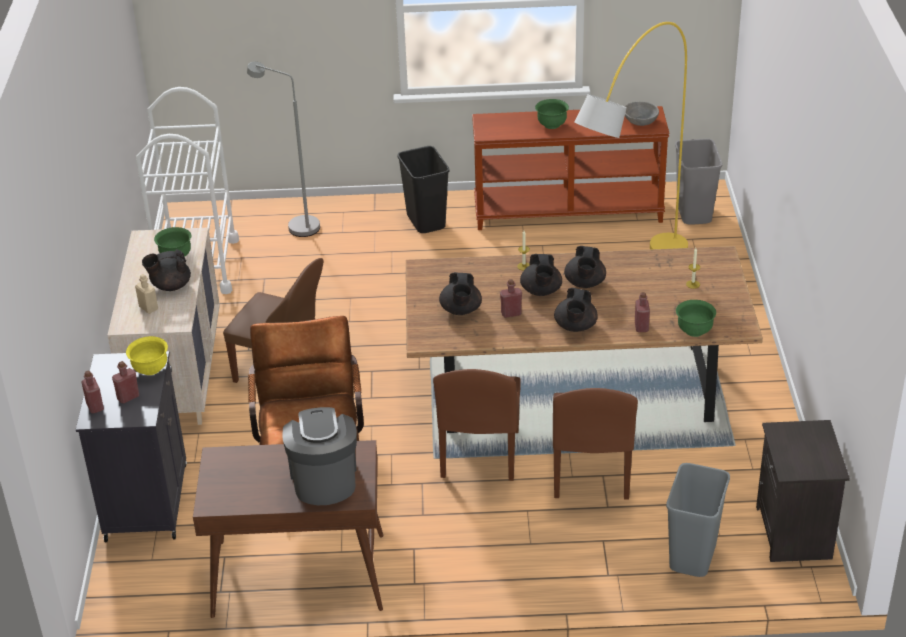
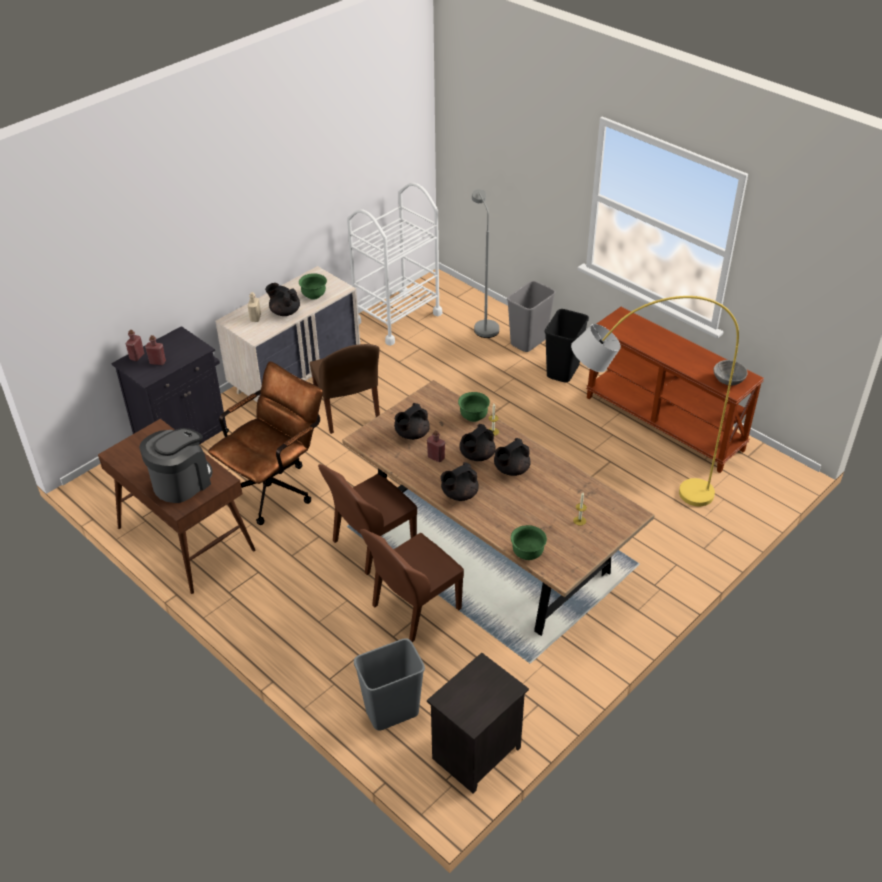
camera: 45 degrees right, 5 degrees up
(150, 369) = (190, 353): yellow bowl -> none
(551, 125) = (661, 345): green bowl -> green bowl (473, 416)
(641, 327) = (498, 525): red bottle -> none
(693, 213) = (752, 481): grey trash can -> grey trash can (528, 341)

